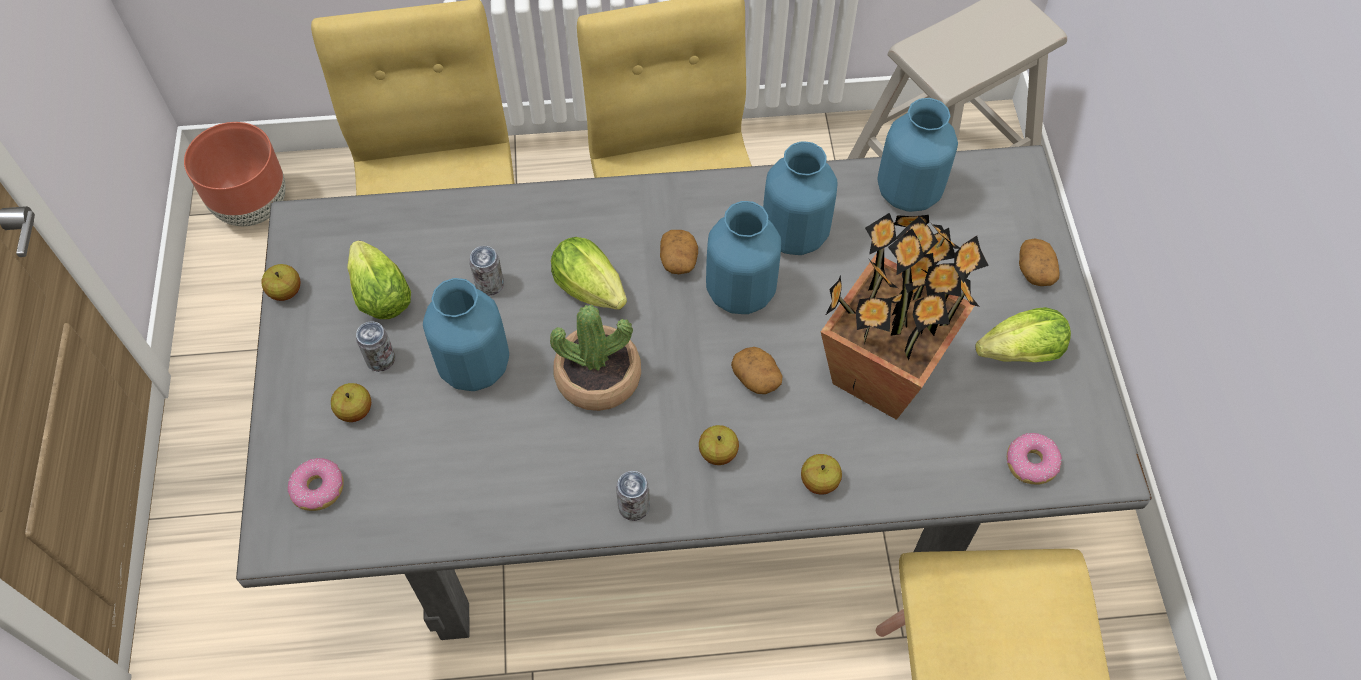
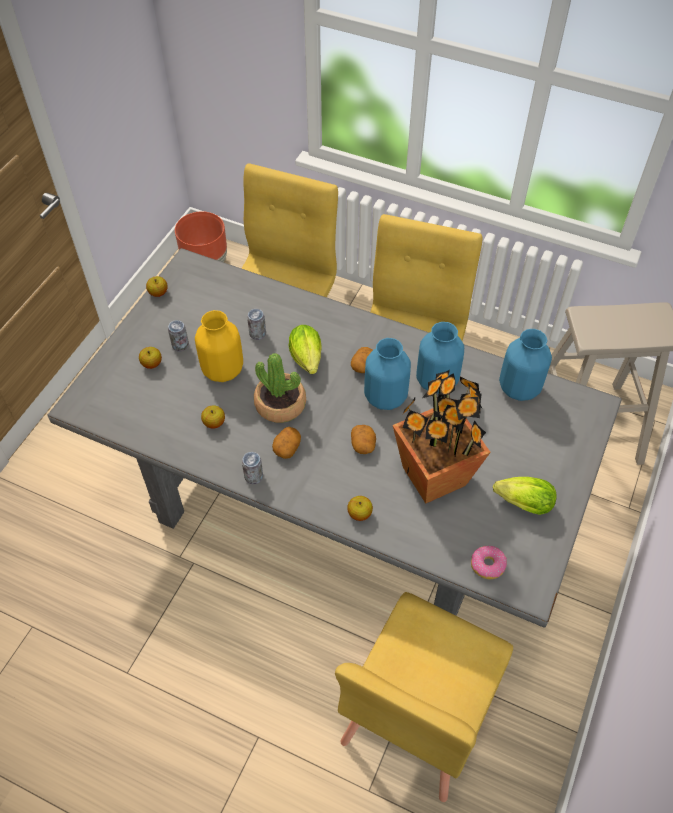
camera: 30 degrees right, 5 degrees down
(318, 488) = (110, 391): donut -> none
(379, 292) = (201, 313): lettuce -> none
(473, 366) = (222, 369): blue vase -> yellow vase
(718, 453) = (315, 472): apple -> apple (214, 423)
(1034, 270) = (565, 464): potato -> potato (287, 447)

